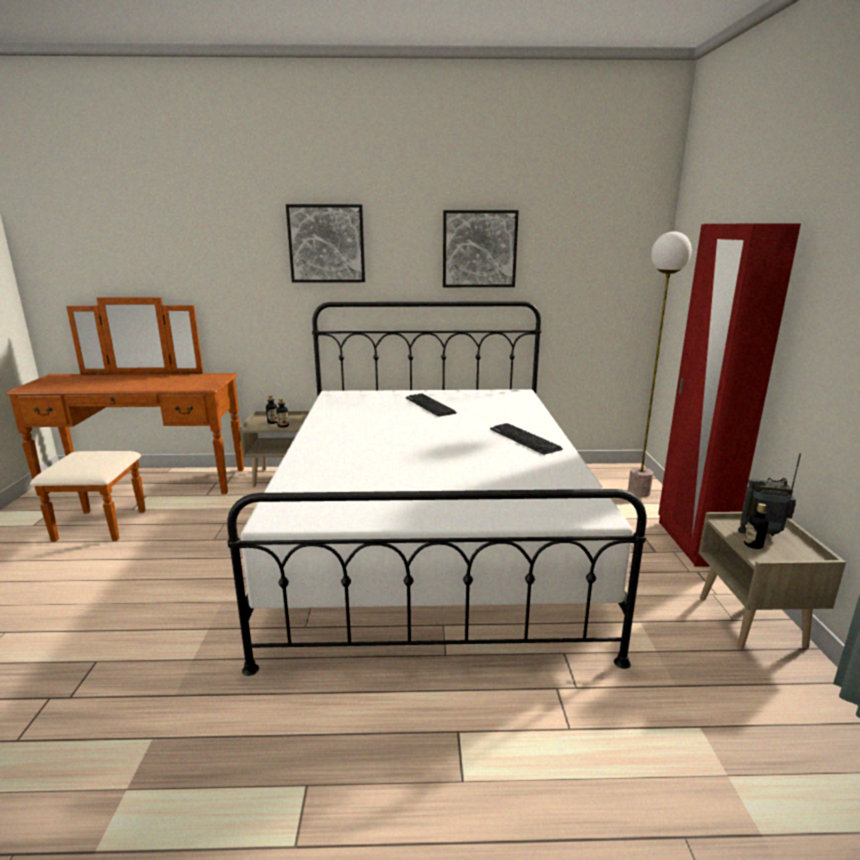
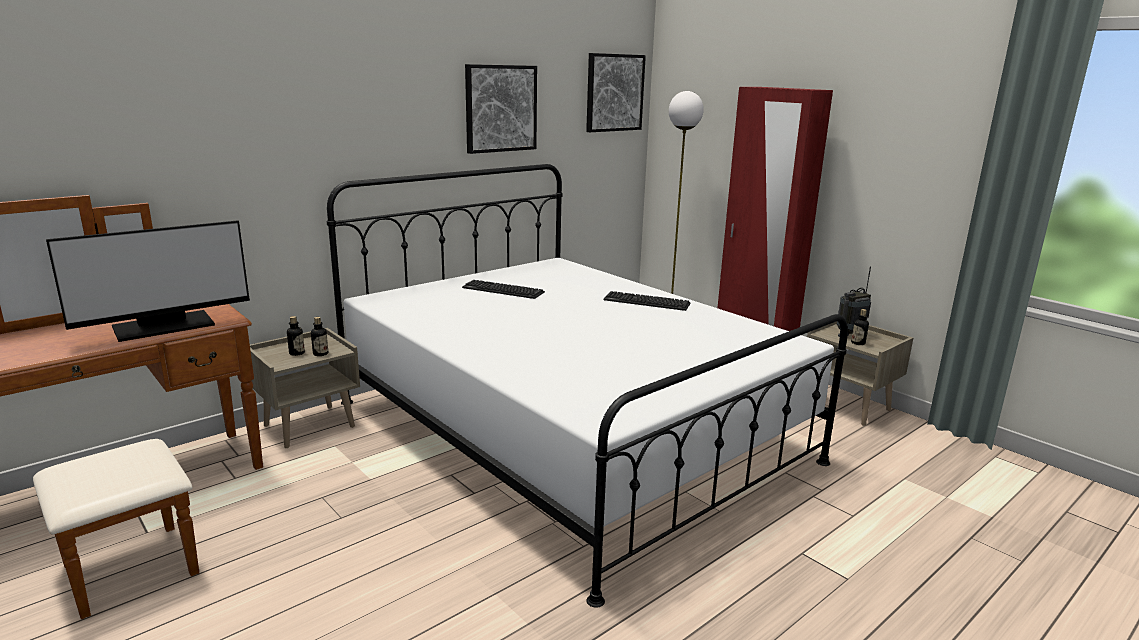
camera: 40 degrees left, 0 degrees up
(174, 384) = (164, 326): none -> monitor
(326, 244) = (336, 105): picture -> picture (614, 93)

